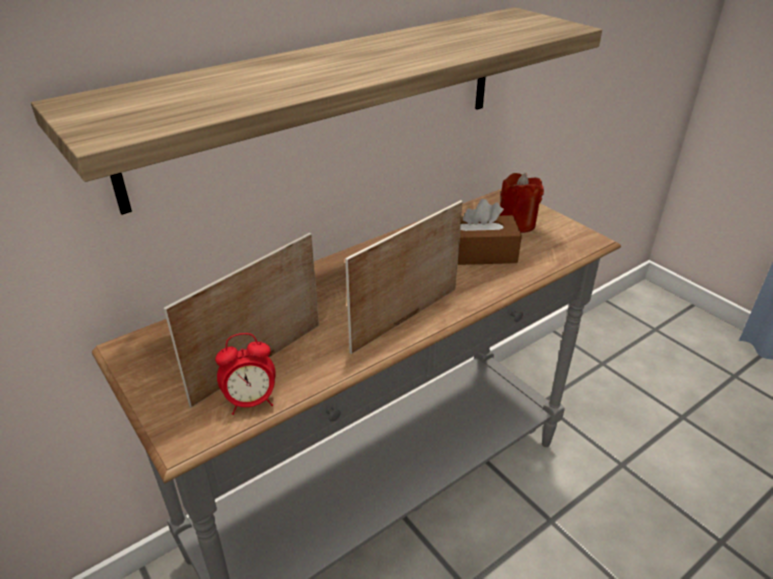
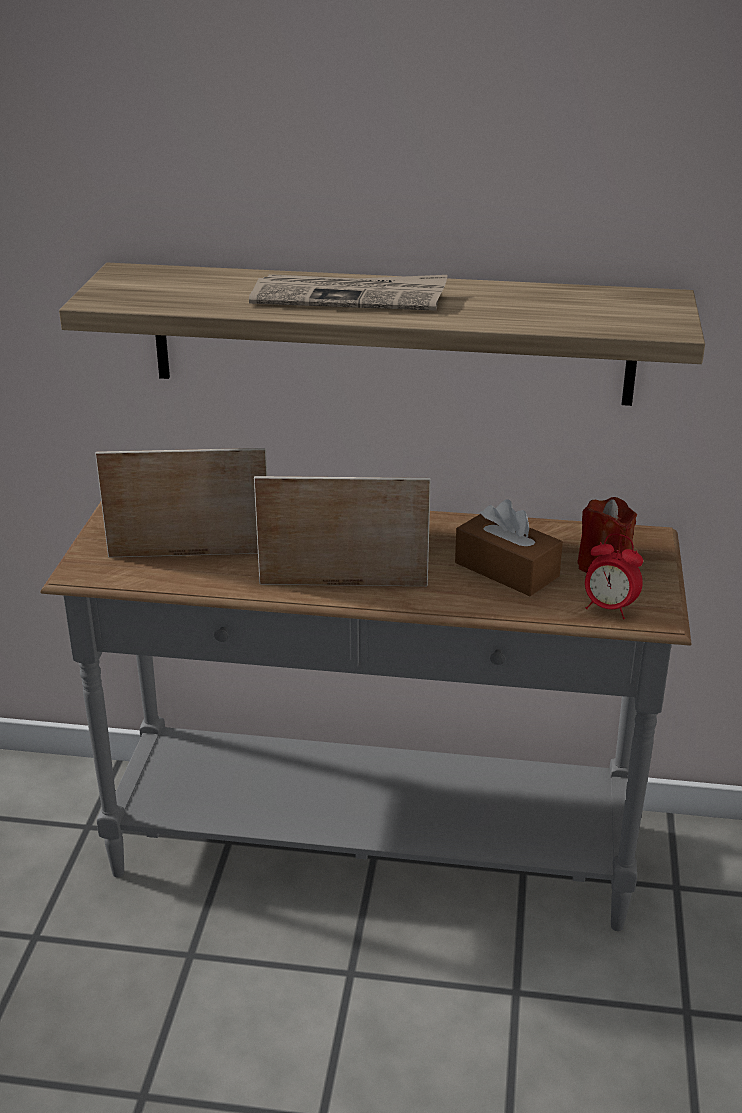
camera: 45 degrees right, 5 degrees down
(251, 402) = (147, 575): alarm clock -> alarm clock (609, 608)
(336, 65) = (349, 298): none -> newspaper

